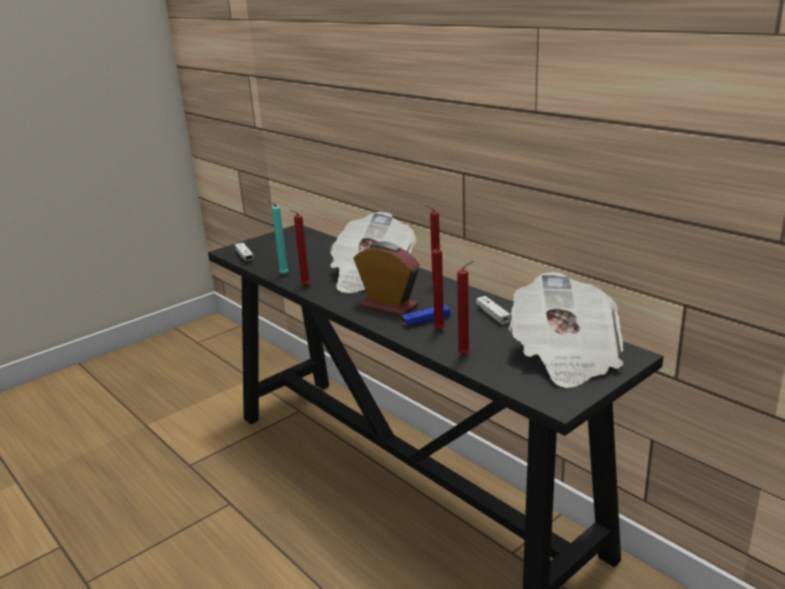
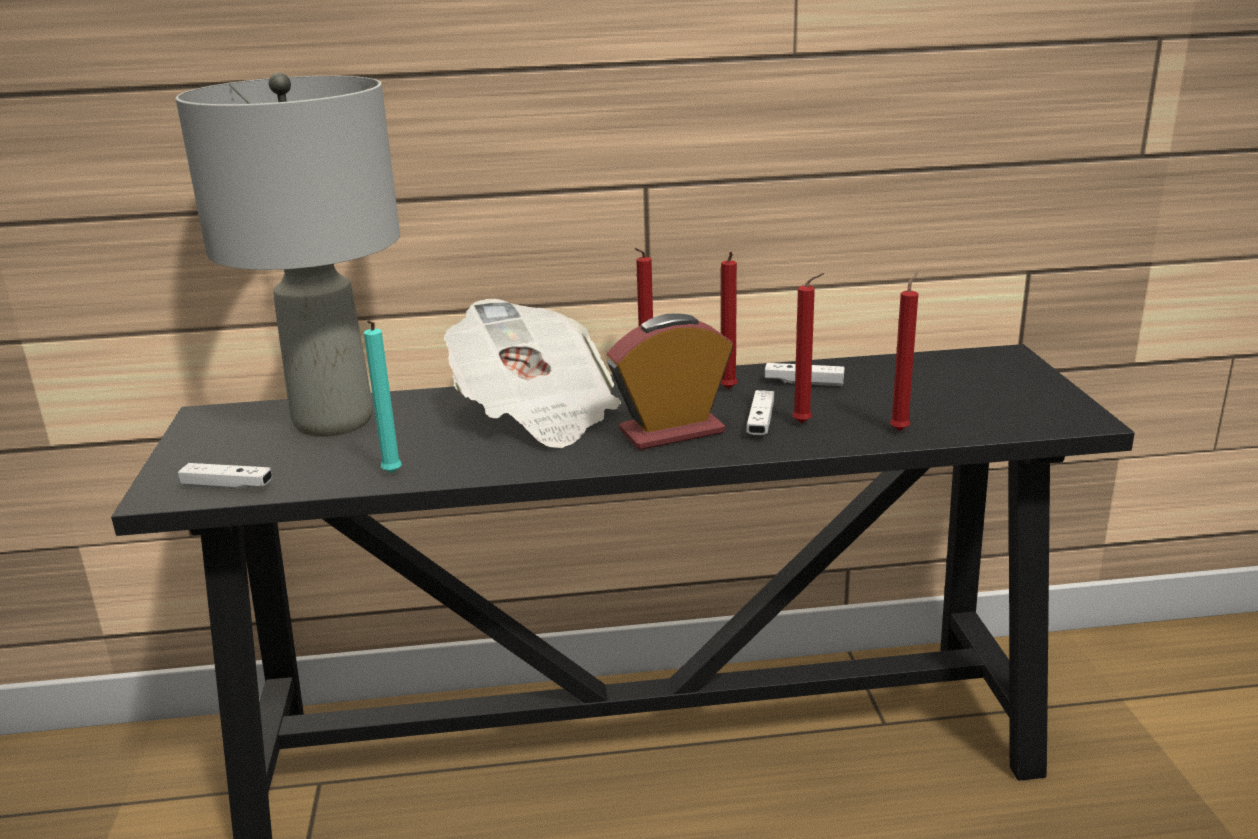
camera: 55 degrees left, 0 degrees up
(304, 286) = (477, 469): red candle -> red candle (728, 390)
(315, 248) = (332, 421): none -> grey table lamp
(426, 321) = (760, 422): blue game controller -> white game controller
(565, 356) = (972, 383): newspaper -> none

